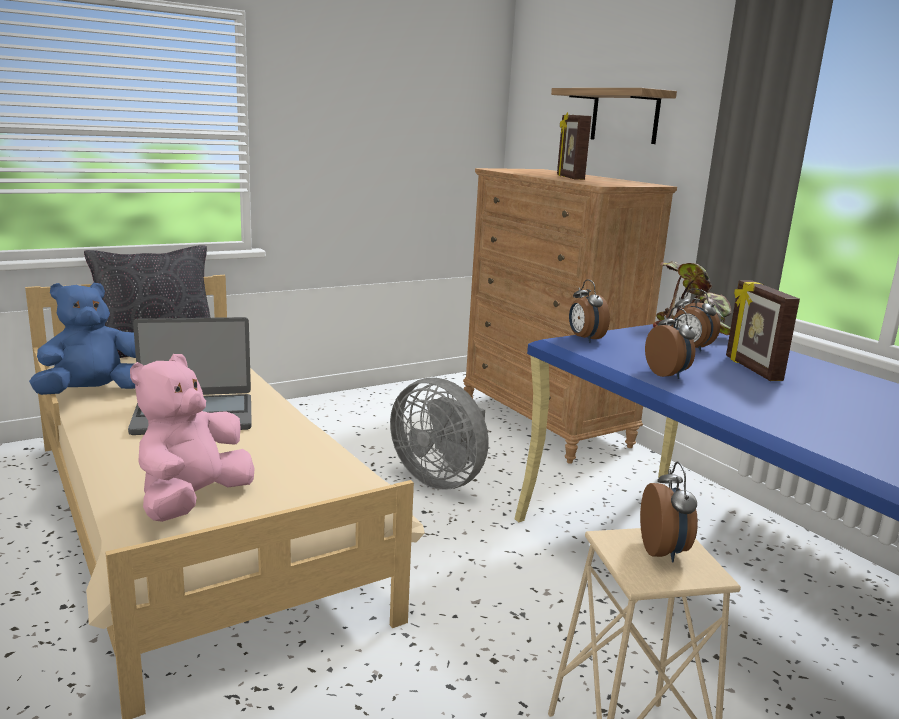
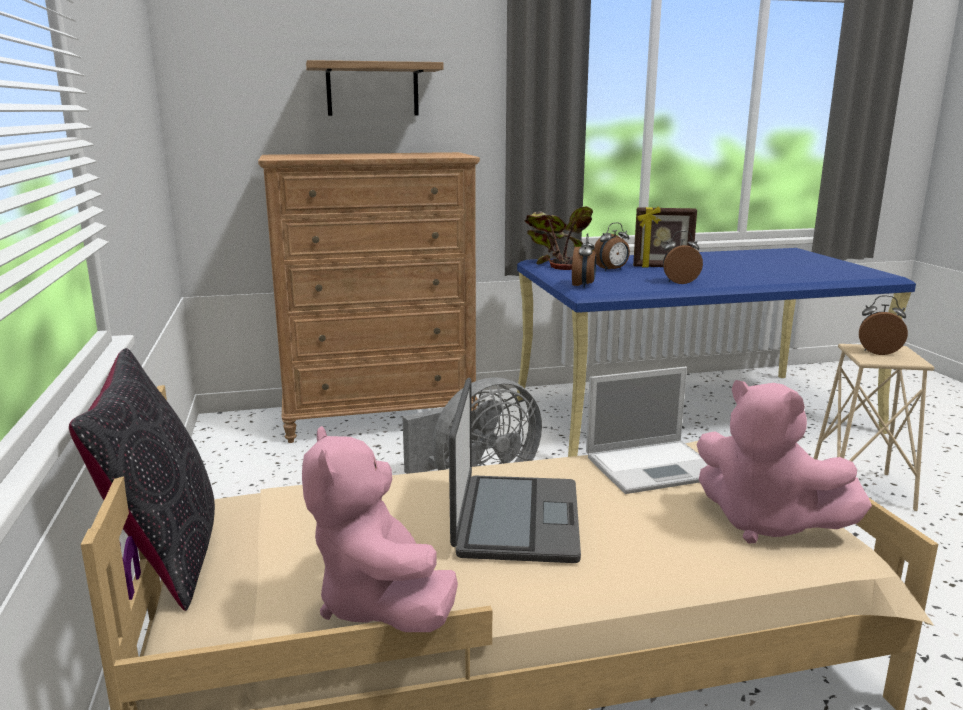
camera: 70 degrees left, 0 degrees up
(93, 393) = (379, 603): blue plush toy -> pink plush toy
(301, 458) = (655, 466): none -> laptop
(569, 178) = (392, 156): picture frame -> none
(584, 339) = (583, 285): alarm clock -> alarm clock turned 75 degrees counterclockwise

